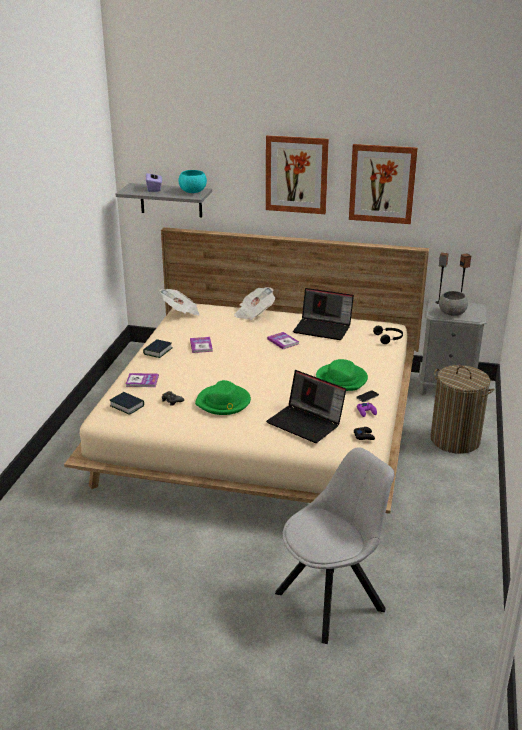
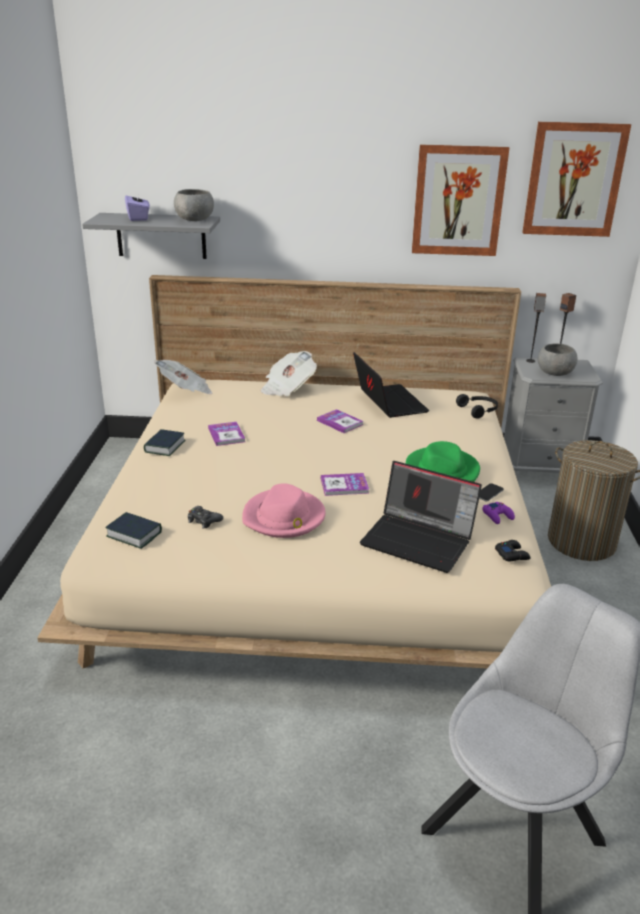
camera: 10 degrees left, 0 degrees up
(142, 381) = (150, 493): book -> book (344, 486)
(192, 191) = (194, 220): turquoise bowl -> grey bowl
(223, 402) = (284, 517): green hat -> pink hat
(296, 174) = (340, 192): picture -> picture (574, 180)
(323, 328) = (387, 402): laptop -> laptop turned 120 degrees counterclockwise

